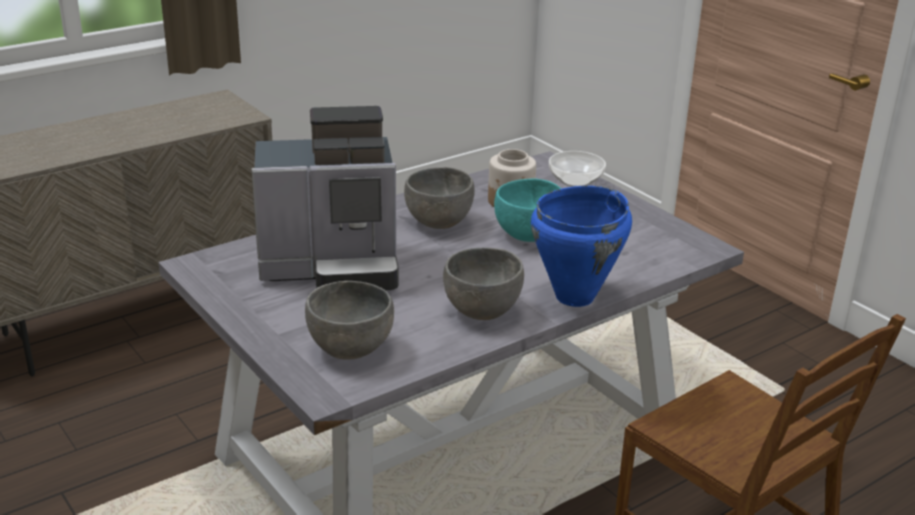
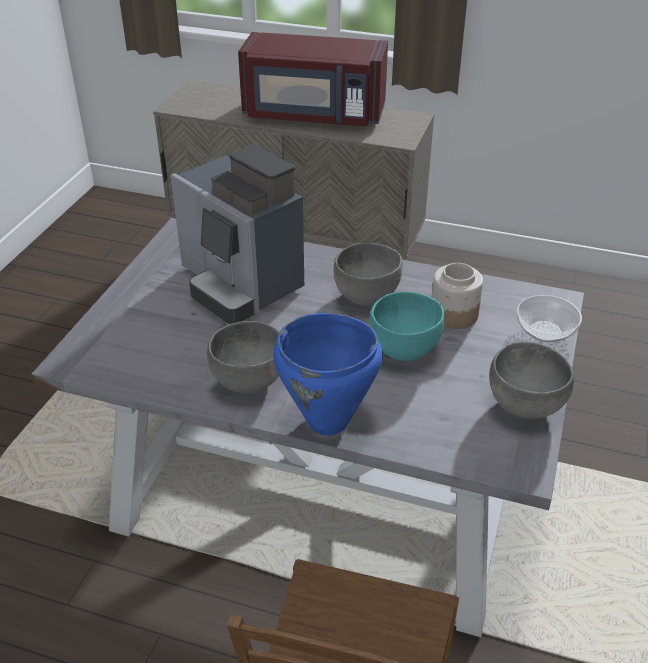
camera: 55 degrees right, 10 degrees up
(123, 129) = (313, 115): none -> red microwave
(349, 350) = (133, 345): grey bowl -> grey bowl (524, 406)

